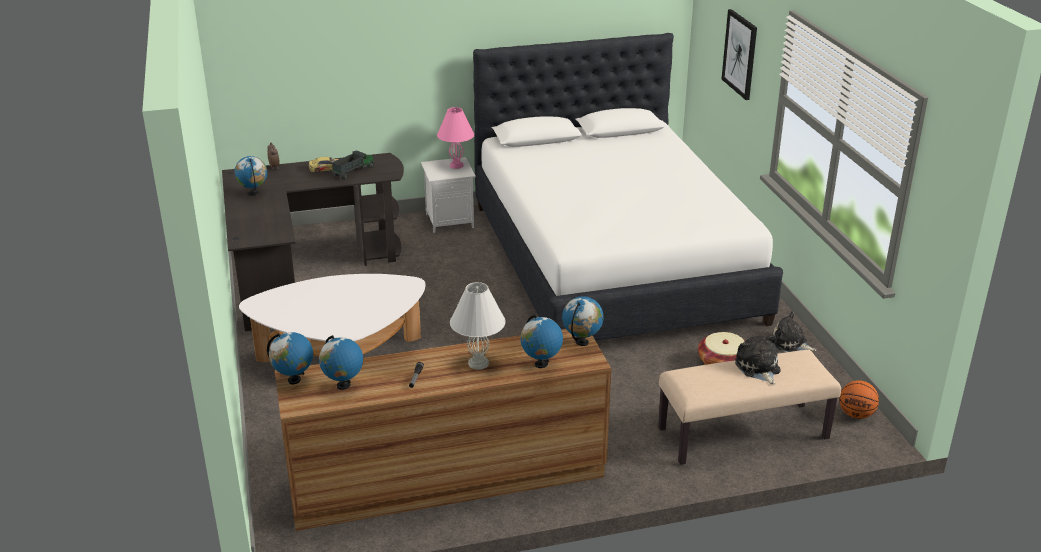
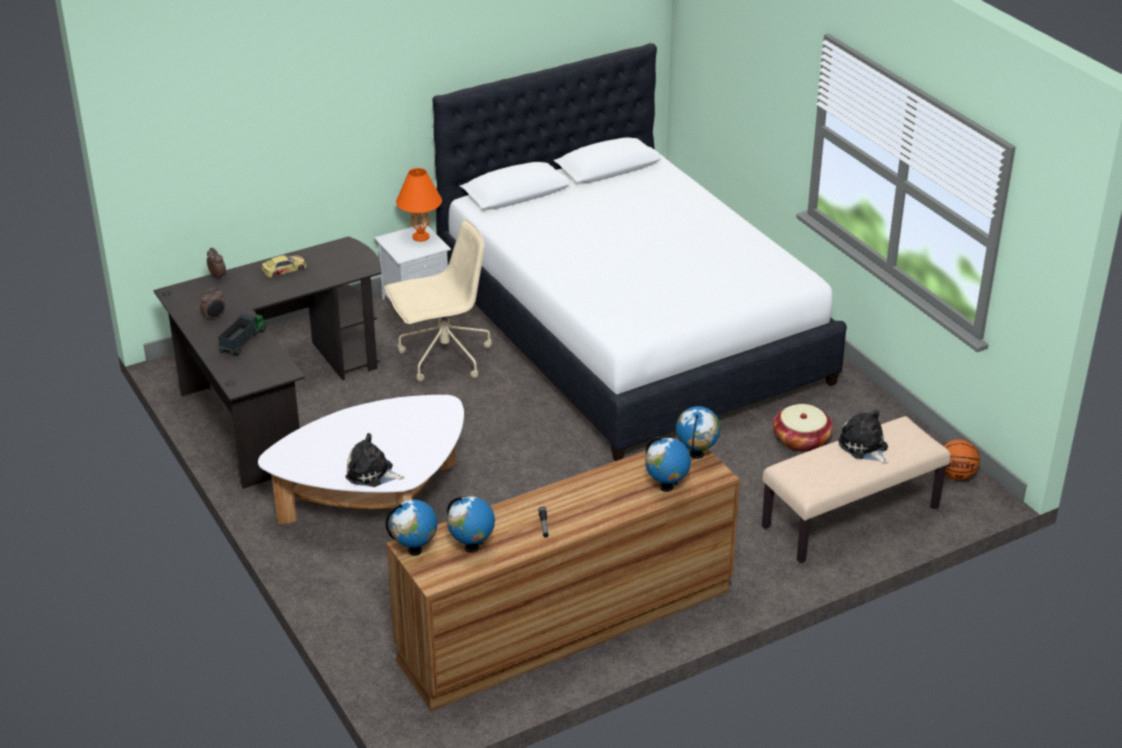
camera: 15 degrees left, 5 degrees up
(253, 193) = (214, 318): globe -> alarm clock
(353, 171) = (320, 269): toy truck -> toy truck (243, 341)
(449, 261) = (441, 359): none -> beige office chair
(456, 165) = (421, 237): pink table lamp -> orange table lamp
(478, 363) = (601, 497): white table lamp -> none
(740, 54) = (753, 72): picture -> none
(790, 344) = (862, 404): plush toy -> plush toy (372, 474)

